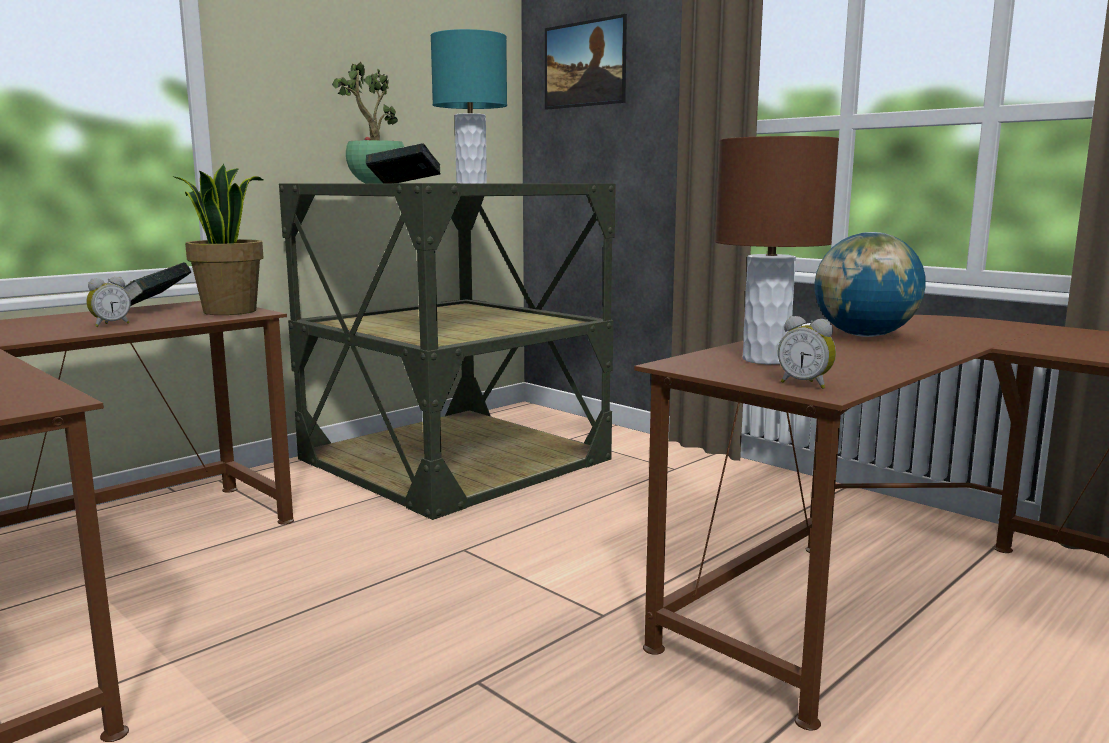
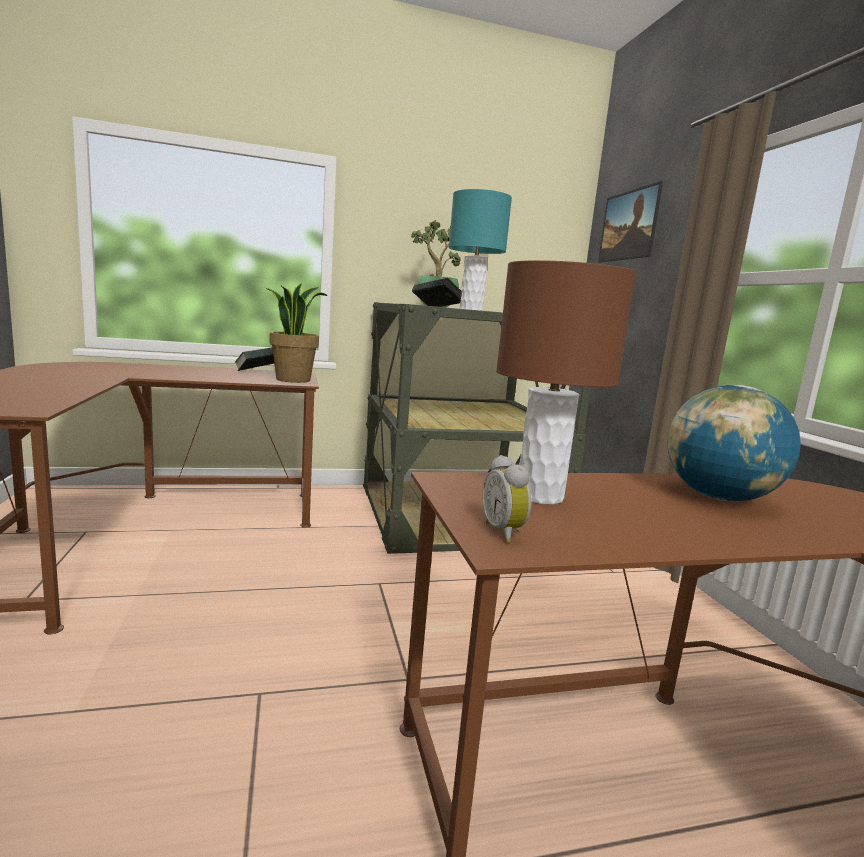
camera: 30 degrees right, 0 degrees up
(110, 325) = (213, 376): alarm clock -> none

